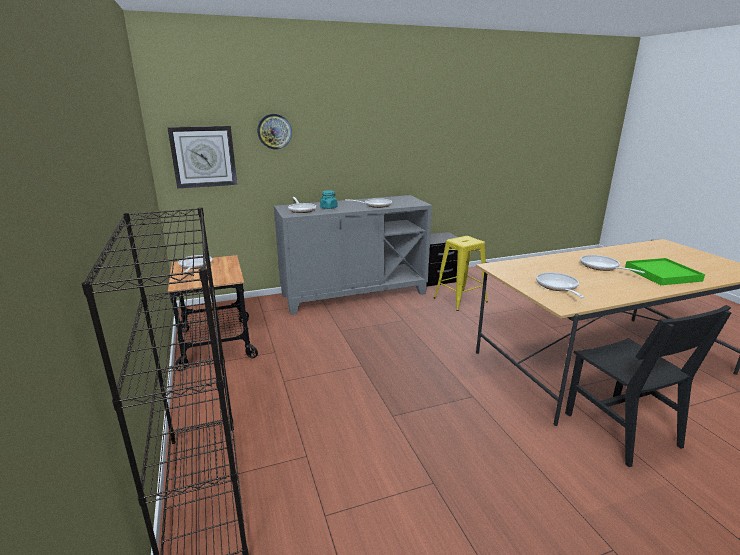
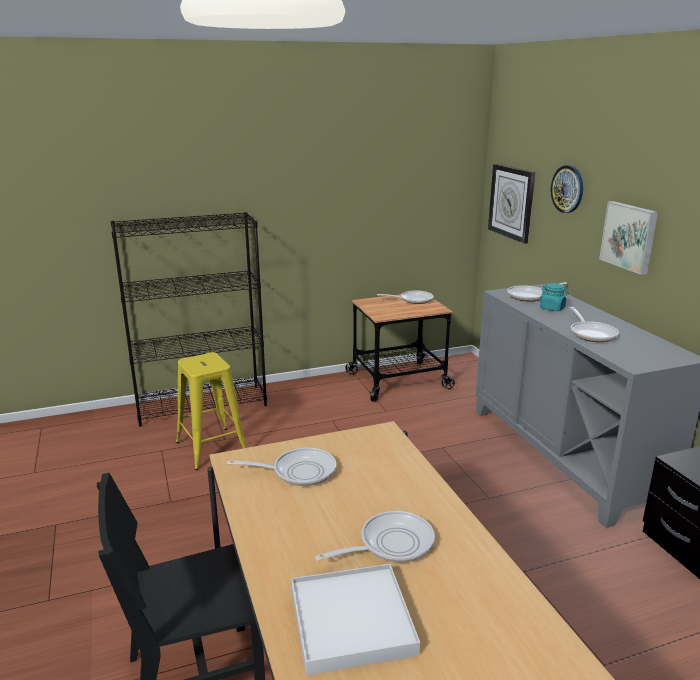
camera: 90 degrees right, 0 degrees up
(340, 149) = (630, 236): none -> picture
(460, 300) = (600, 570): yellow stool -> yellow stool (211, 448)
(662, 274) = (352, 621): green tray -> white tray

